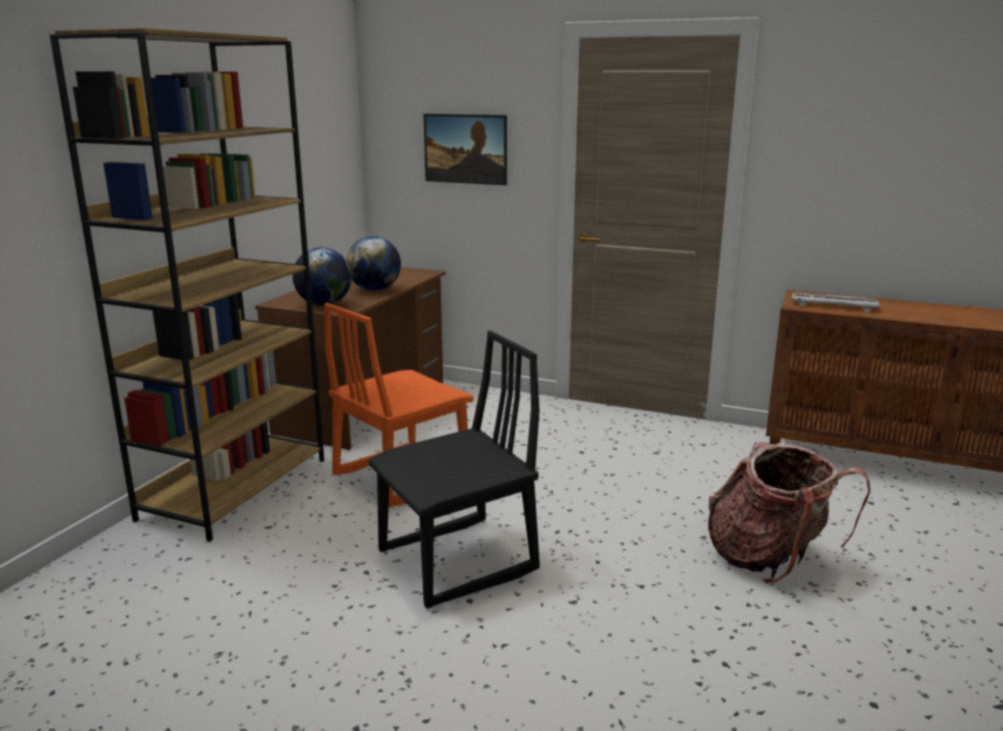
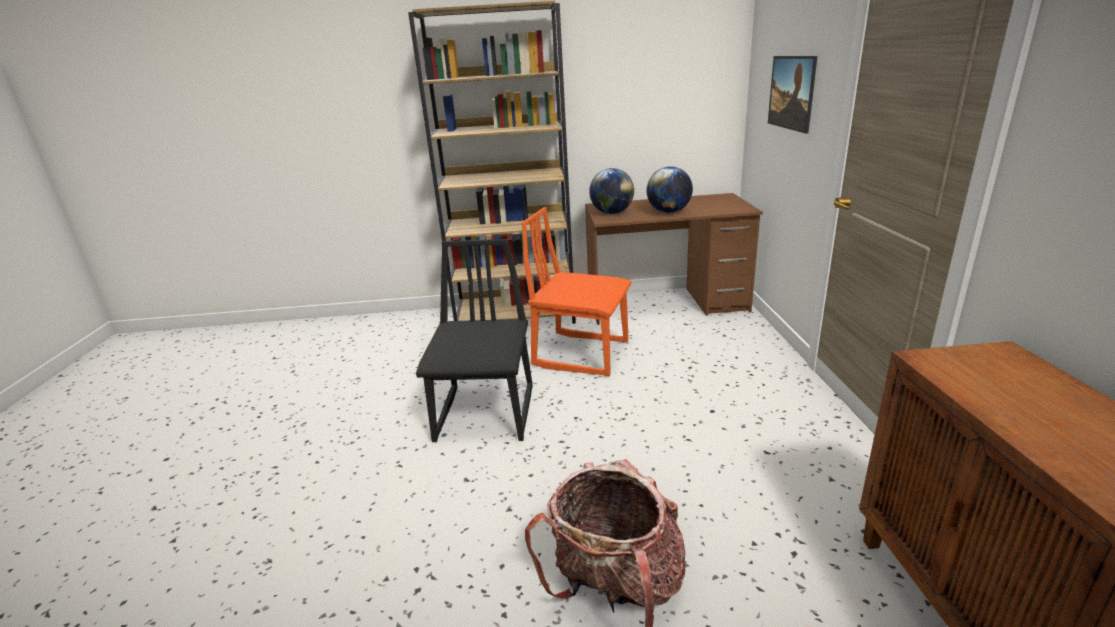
camera: 65 degrees right, 5 degrees up
(458, 562) = (487, 414): black chair -> black chair turned 120 degrees counterclockwise
(833, 304) = (999, 383): keyboard -> none

